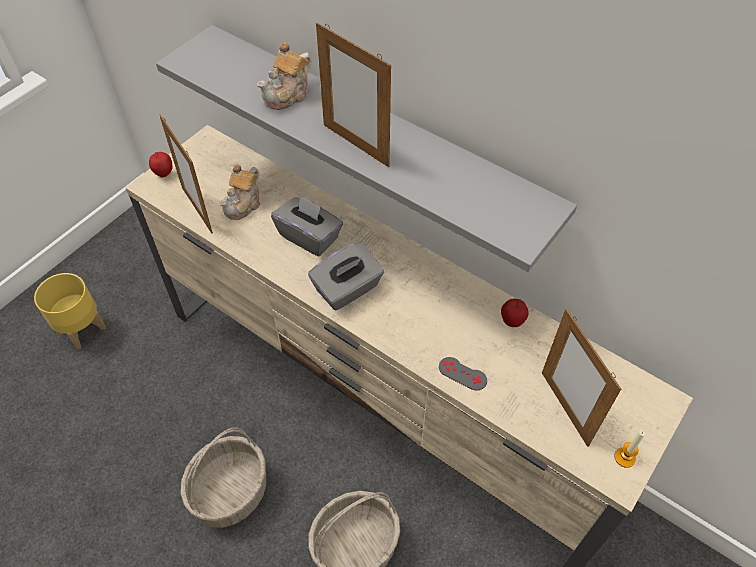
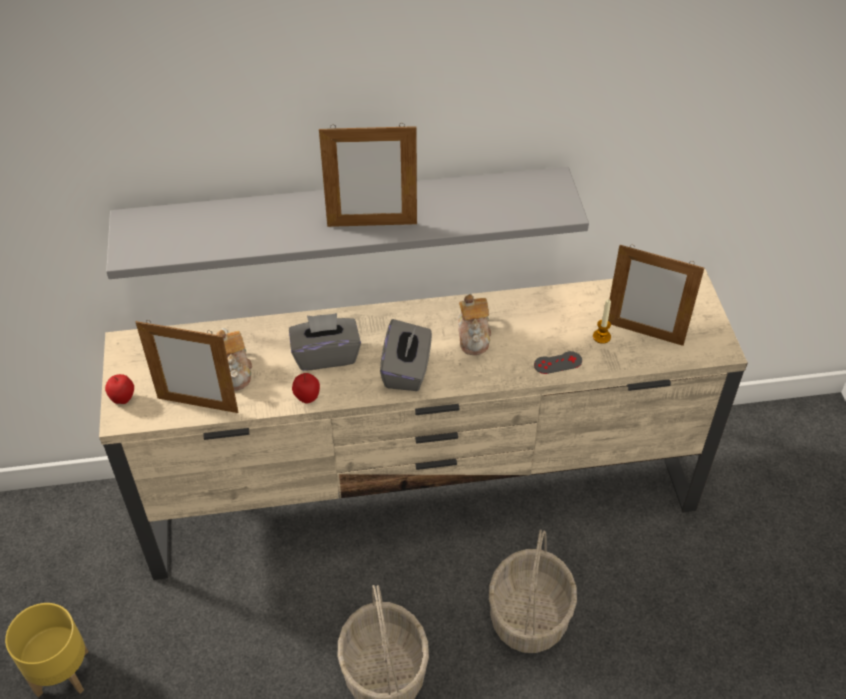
camera: 45 degrees left, 5 degrees down
(288, 95) = (266, 223): teapot -> teapot (474, 336)
(511, 321) = (547, 304): apple -> apple (307, 398)
(624, 457) = (710, 334): candle -> candle (601, 337)

